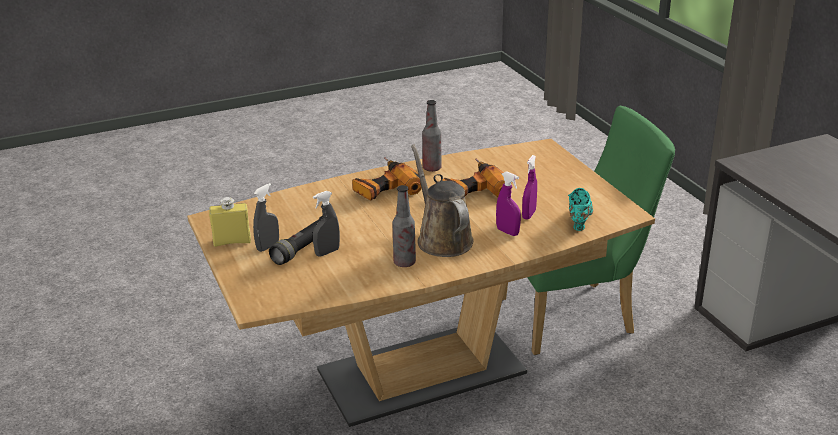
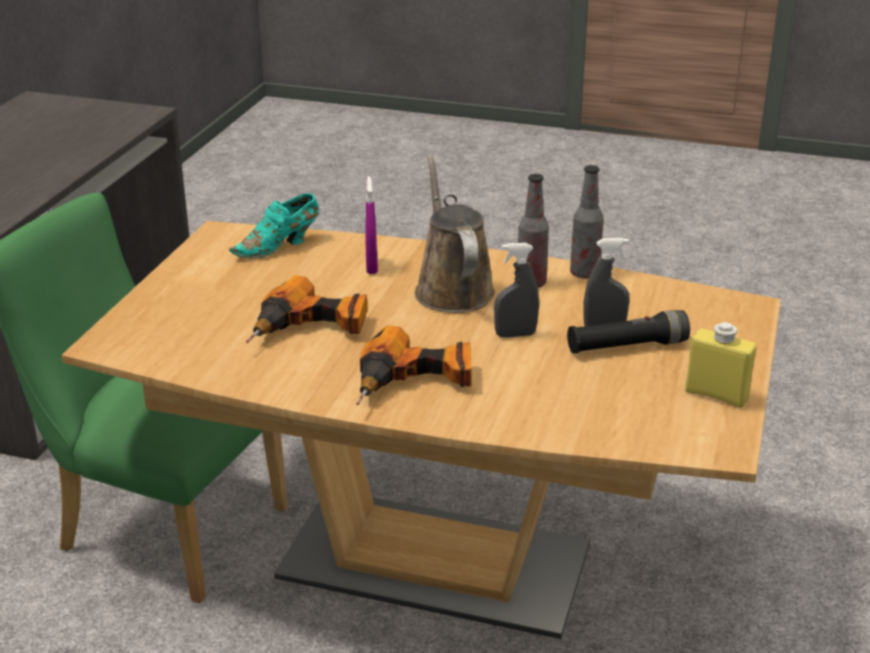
camera: 140 degrees left, 0 degrees up
(268, 246) = (672, 367): grey spray bottle -> grey spray bottle (515, 335)
(432, 168) = (302, 383): bottle -> bottle (584, 273)
(442, 239) = (452, 289): brown watering can -> brown watering can turned 150 degrees clockwise
(529, 215) = (314, 273): purple spray bottle -> none

